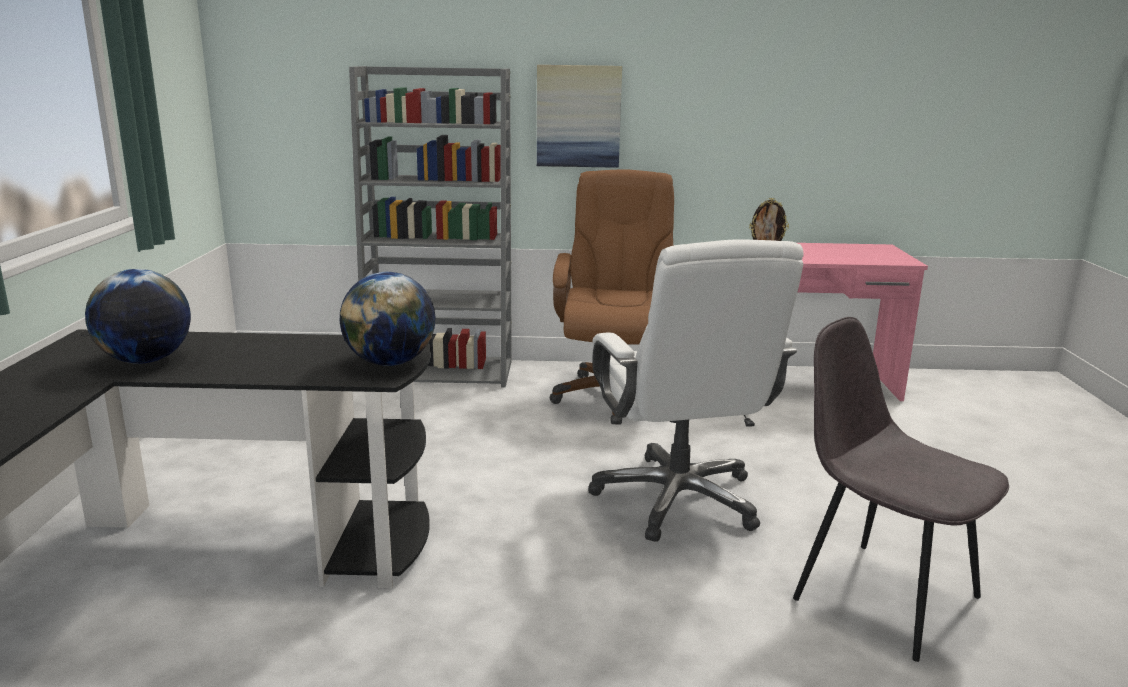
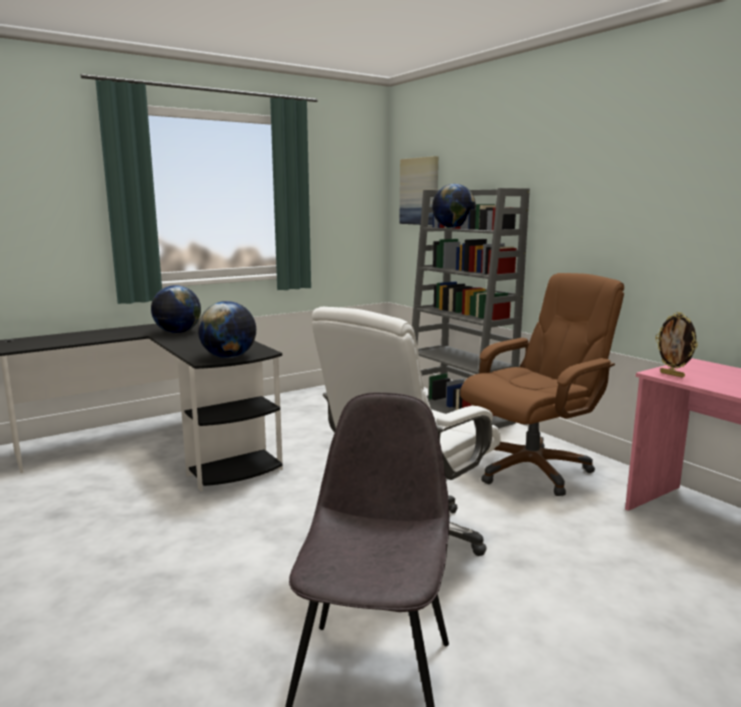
camera: 55 degrees right, 5 degrees down
(407, 122) = (453, 228): none -> globe
(578, 116) = (575, 227): picture -> picture (419, 191)

